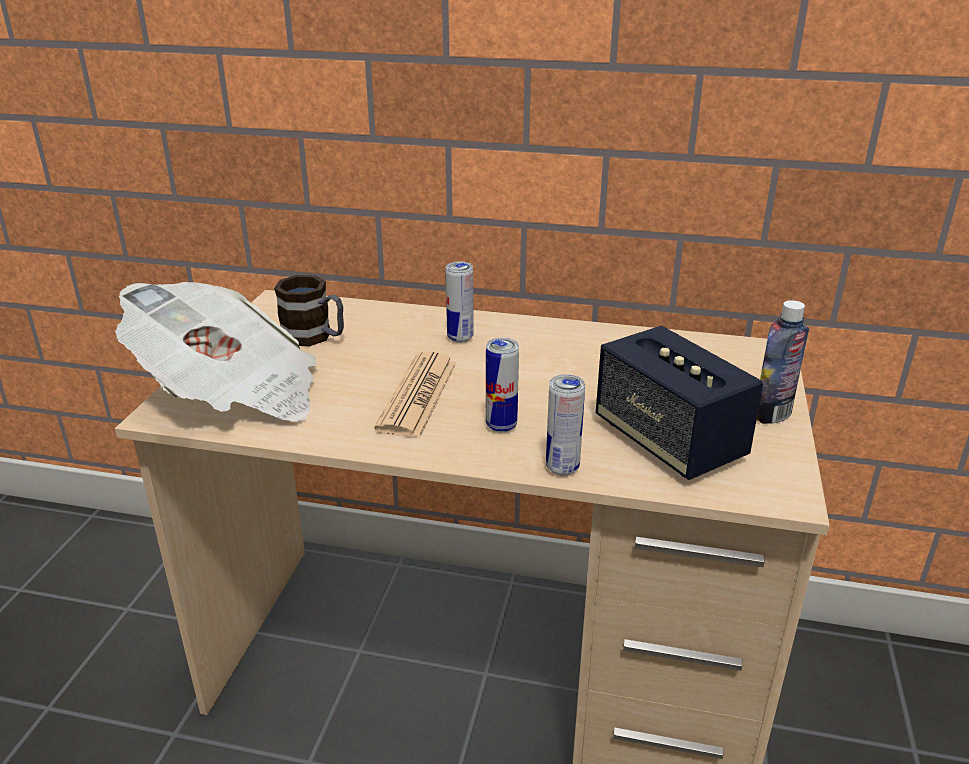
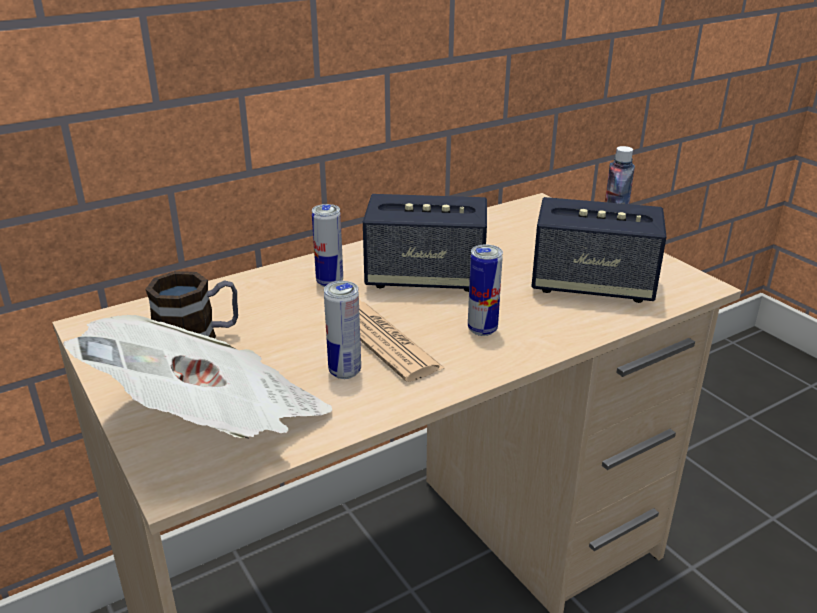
camera: 45 degrees left, 0 degrees up
(535, 367) = (425, 278): none -> speaker
(562, 468) = (570, 335): can -> can (345, 372)

